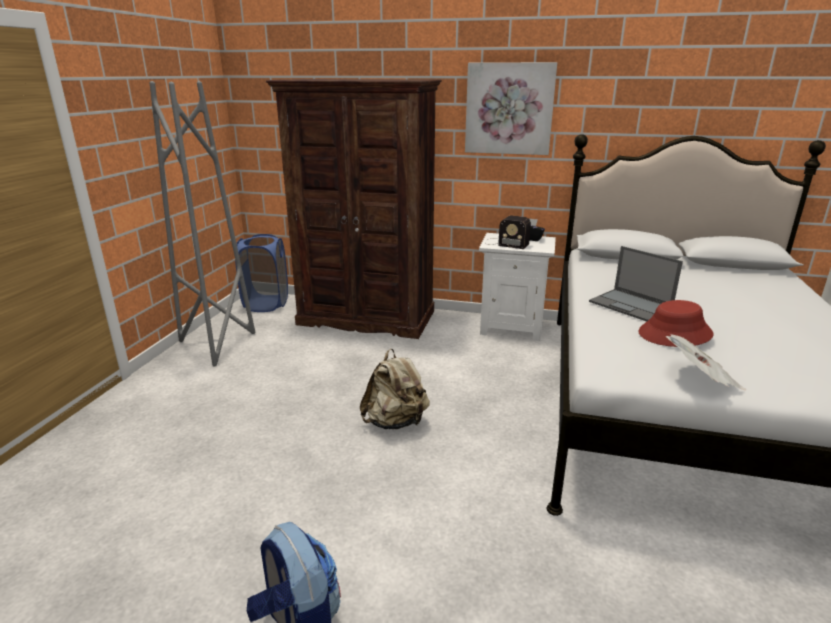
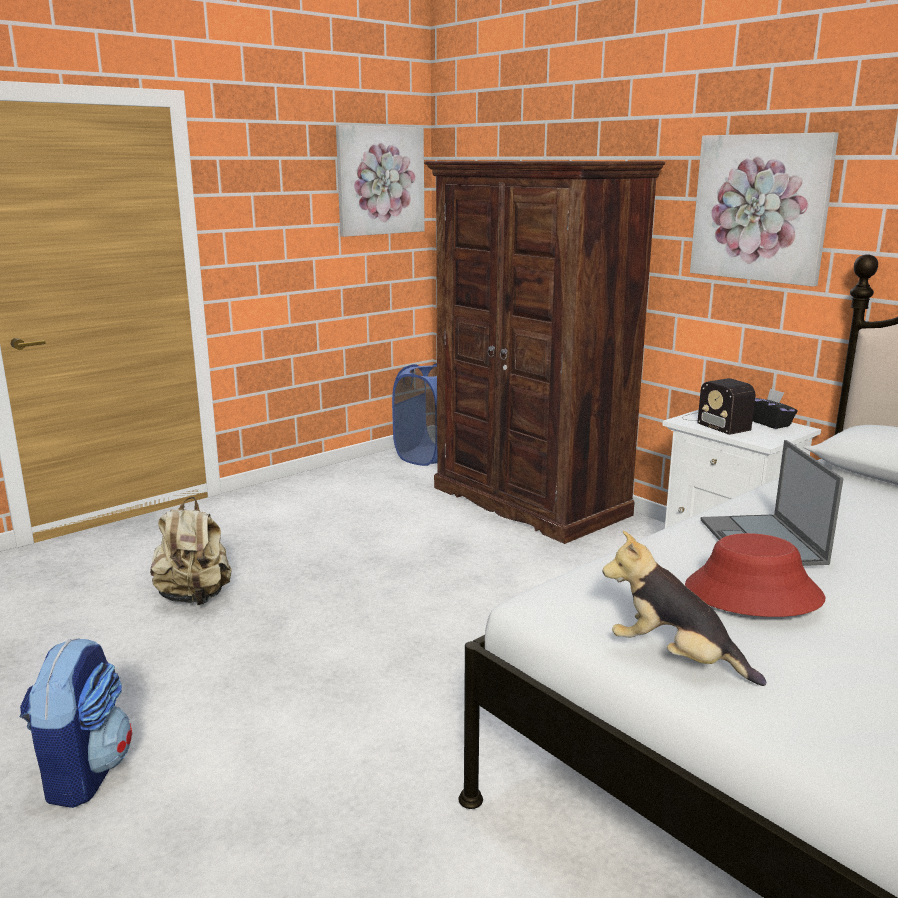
camera: 35 degrees right, 5 degrees down
(196, 96) = (380, 181): none -> picture
(217, 346) = (326, 488): grey clothes rack -> none
(395, 422) = (411, 627): beige backpack -> beige backpack (195, 597)
(701, 380) = (675, 659): newspaper -> plush toy

